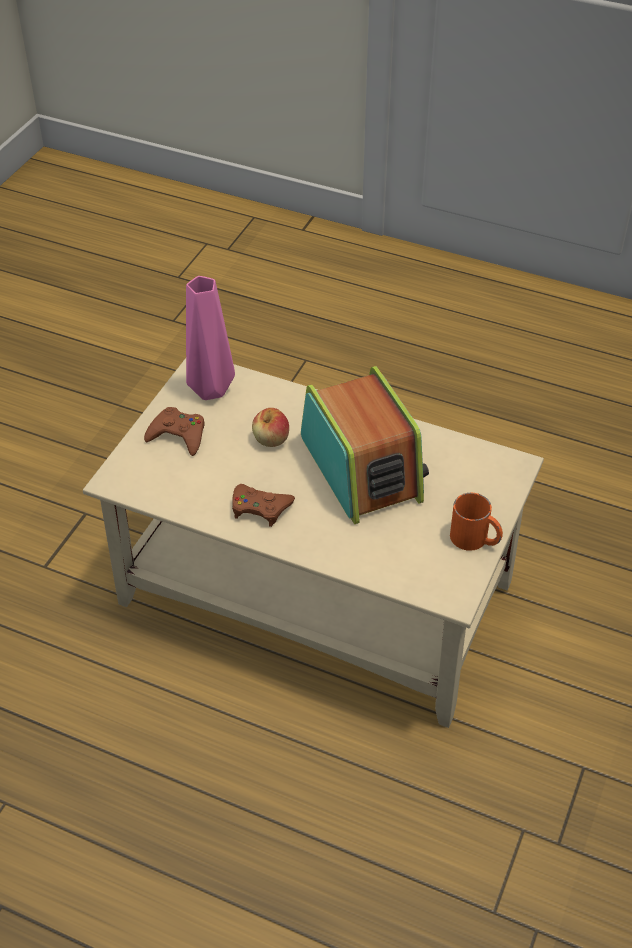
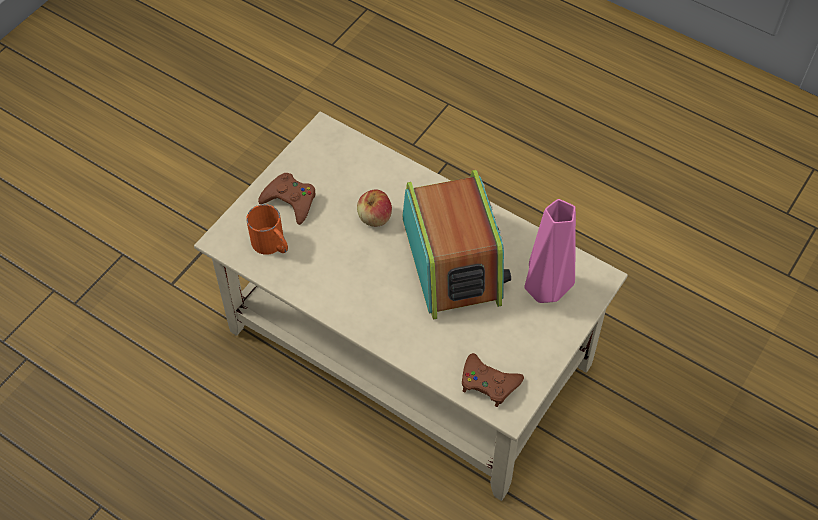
camera: 10 degrees right, 10 degrees up
(211, 391) = (329, 158): pink vase -> pink vase (546, 292)
(260, 508) = (350, 288): brown game controller -> brown game controller (488, 383)
(475, 539) = (542, 352): orange mug -> orange mug (272, 245)

